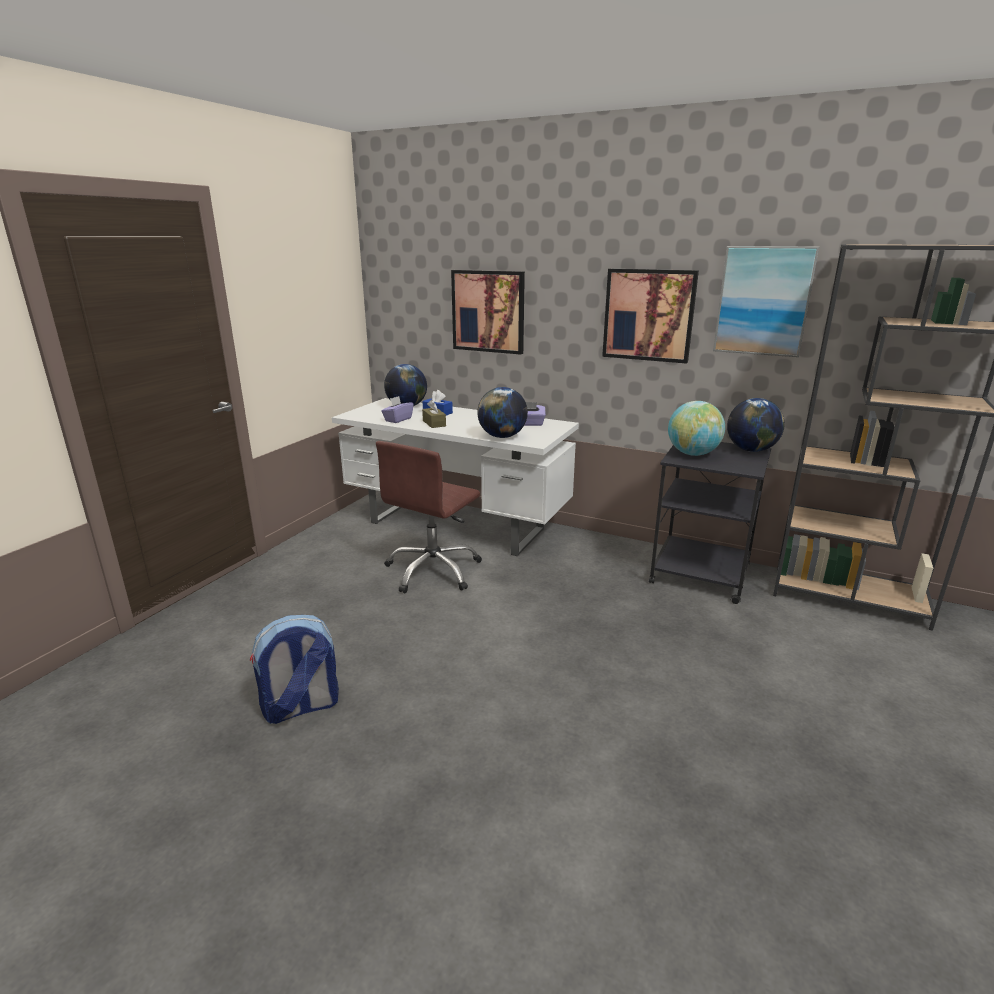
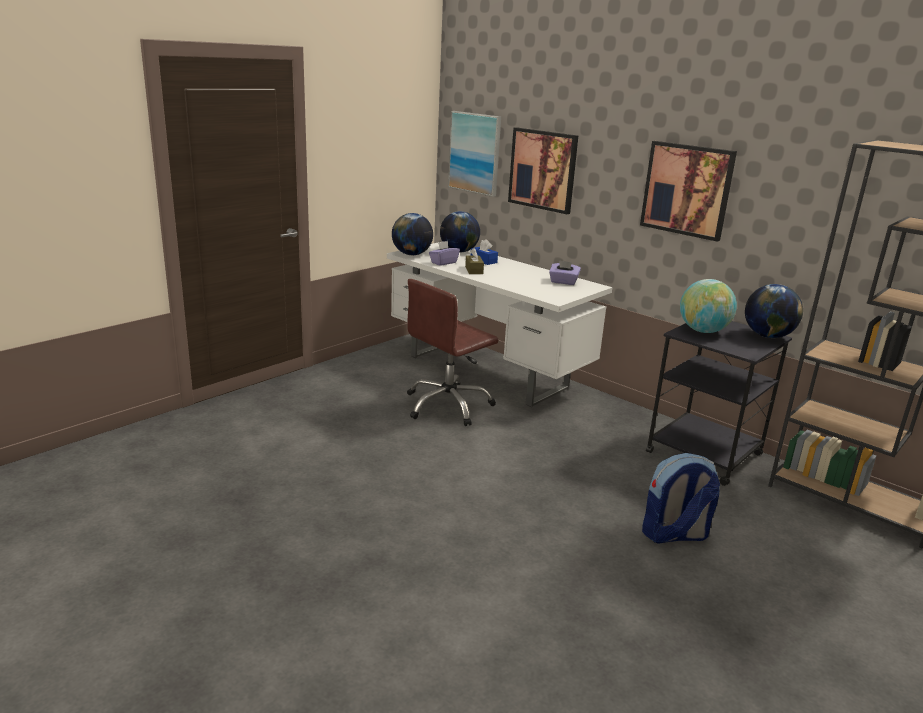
camera: 15 degrees right, 0 degrees up
(301, 707) = (297, 486): backpack -> backpack (674, 535)
(502, 436) = (528, 290): globe -> globe (411, 254)
(763, 301) = (796, 188): picture -> picture (475, 153)

